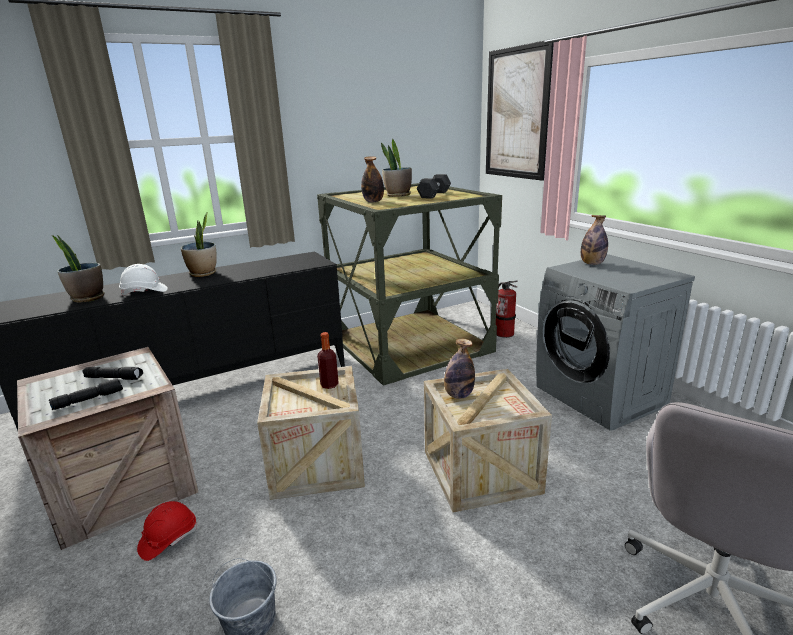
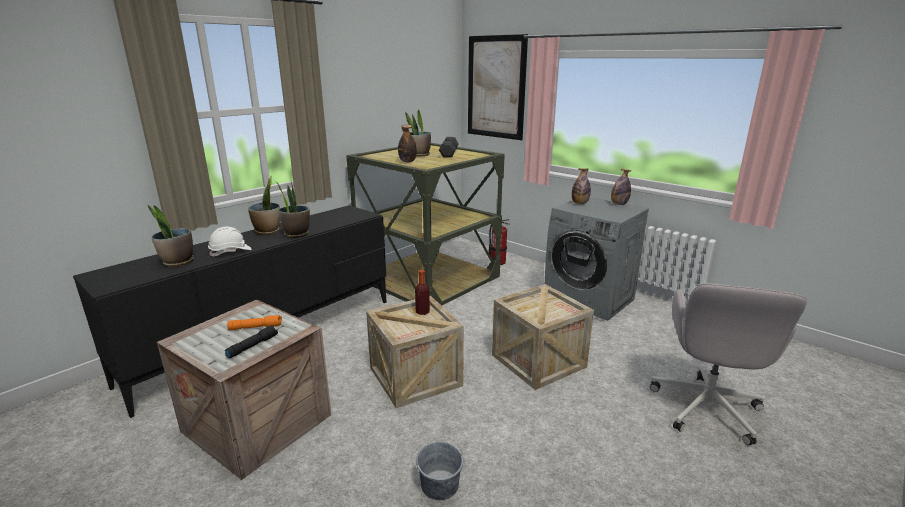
camera: 20 degrees left, 0 degrees up
(114, 378) = (256, 327): black flashlight -> orange flashlight
(168, 539) = (333, 451): red hard hat -> none
(226, 278) = (296, 234): none -> potted plant
(458, 395) = (523, 306): bottle -> bottle (619, 204)

